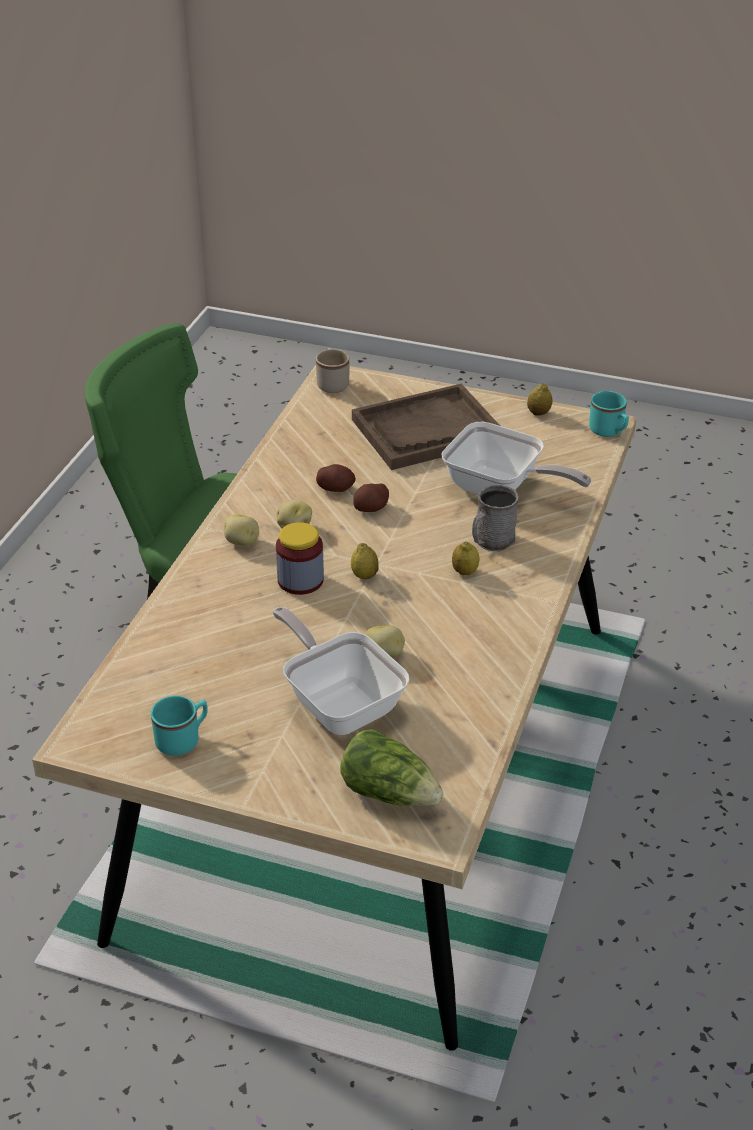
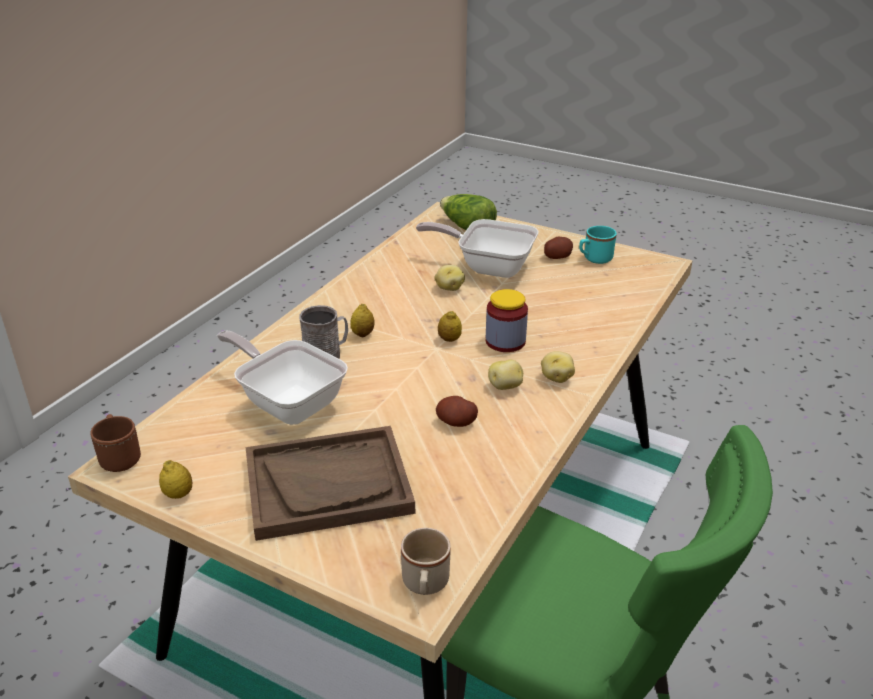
camera: 170 degrees left, 5 degrees down
(339, 703) = (488, 266): frying pan -> frying pan turned 135 degrees clockwise
(371, 508) = (425, 397): potato -> potato (557, 257)
(609, 432) = (119, 457): turquoise mug -> brown mug

